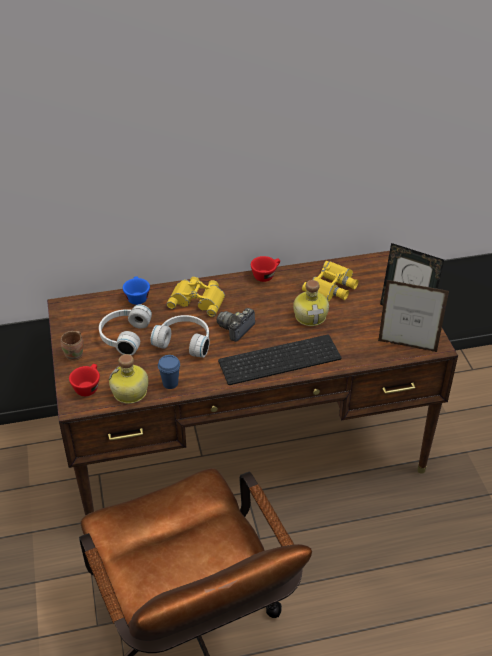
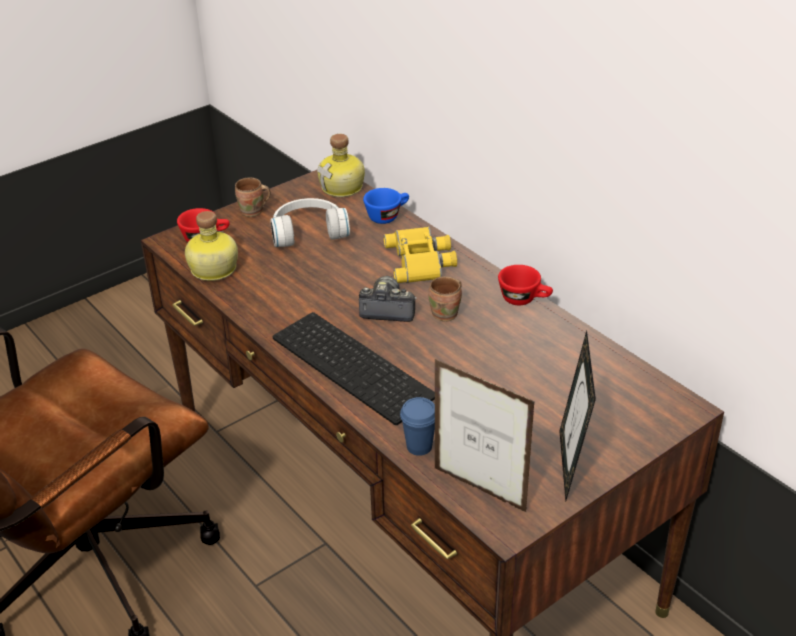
camera: 65 degrees right, 5 degrees down
(170, 383) = (246, 292): blue cup -> blue cup (419, 446)
(185, 341) = (332, 277): white headphones -> none
(258, 307) = (447, 314): none -> brown mug
(311, 316) = (470, 367): bottle -> bottle (343, 188)
(332, 287) = (556, 368): yellow binoculars -> none
(407, 346) = (479, 490): picture frame -> picture frame turned 135 degrees clockwise

